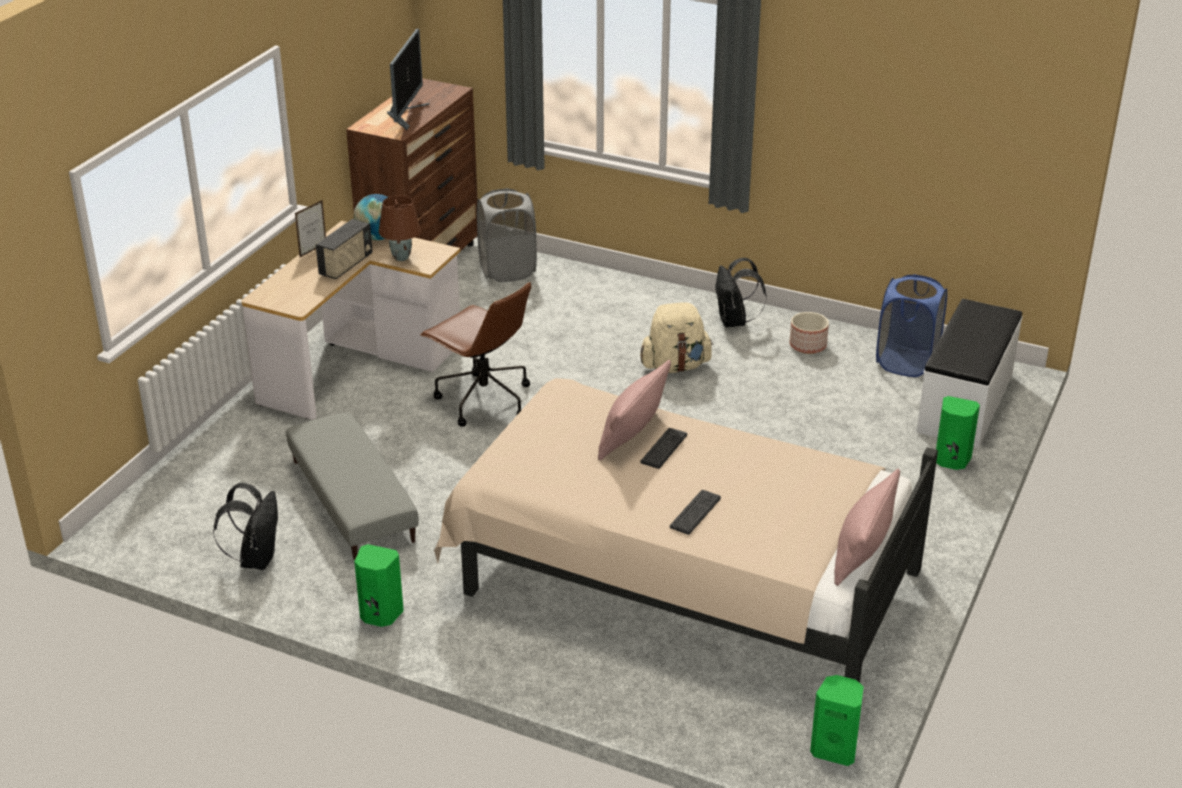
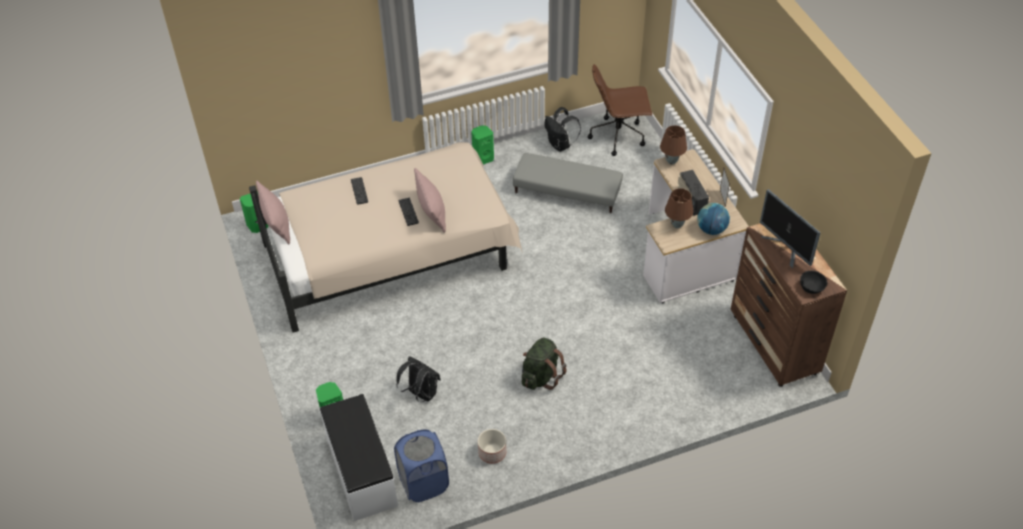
camera: 135 degrees right, 15 degrees up
(288, 304) = (671, 161): none -> brown table lamp
(442, 90) = (811, 287): none -> black bowl
(483, 400) = (597, 279): brown office chair -> brown office chair (618, 135)
(507, 270) = (727, 380): grey laundry basket -> none
(675, 366) = (541, 376): beige backpack -> green backpack
(734, 322) = (554, 440): black backpack -> black backpack (421, 394)

